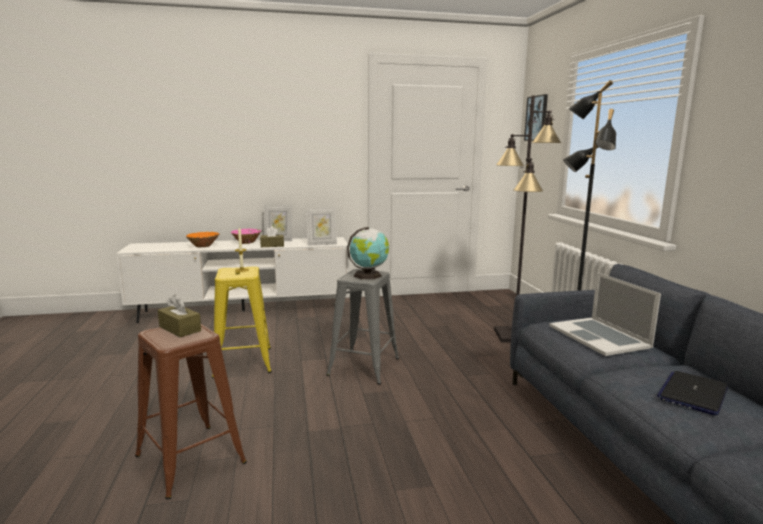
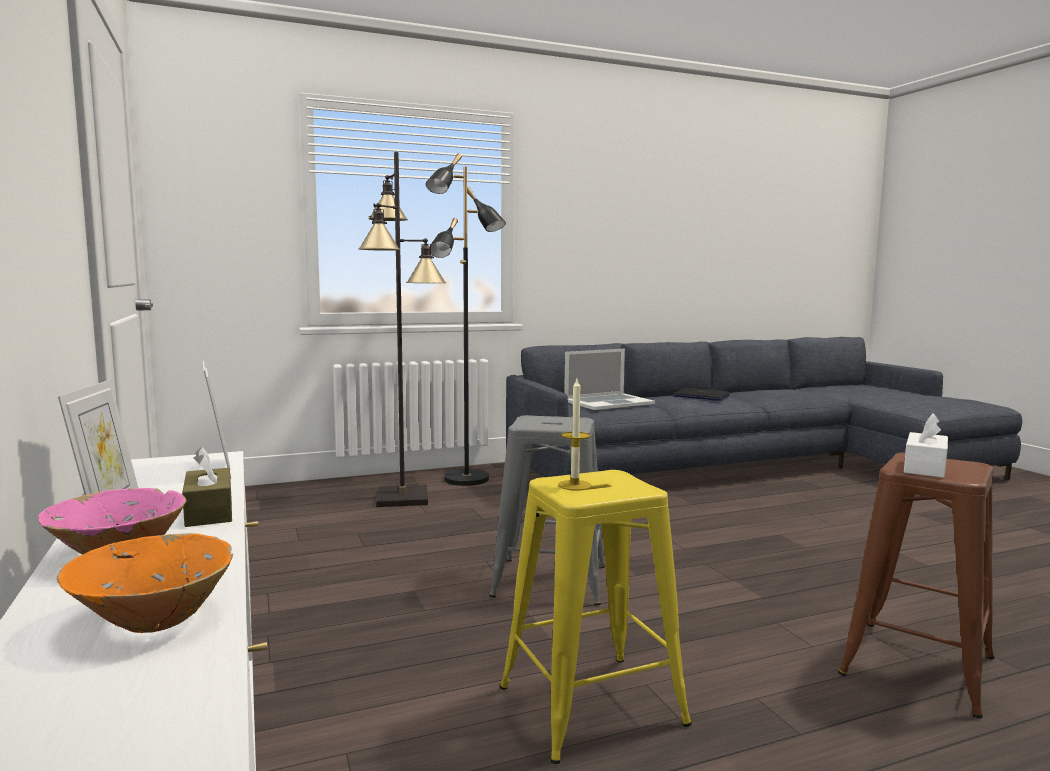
camera: 100 degrees left, 5 degrees down
(180, 329) = (925, 467): brown tissue box -> white tissue box
(369, 275) = (551, 420): globe -> none
(537, 118) = (207, 177): picture -> none

